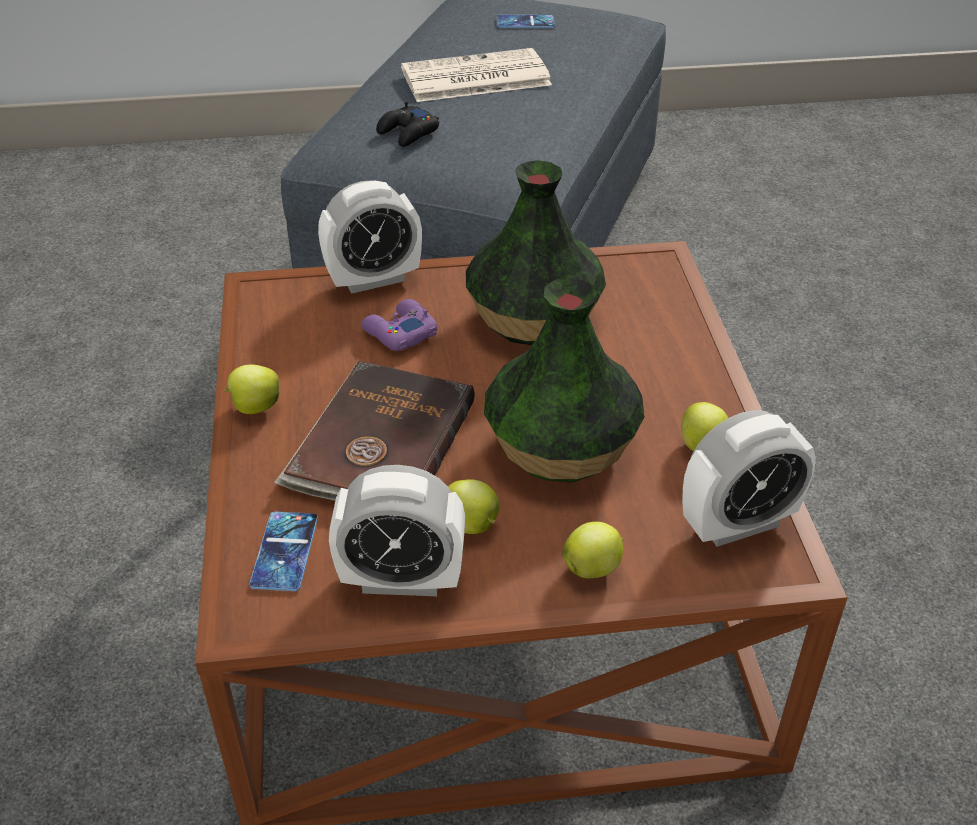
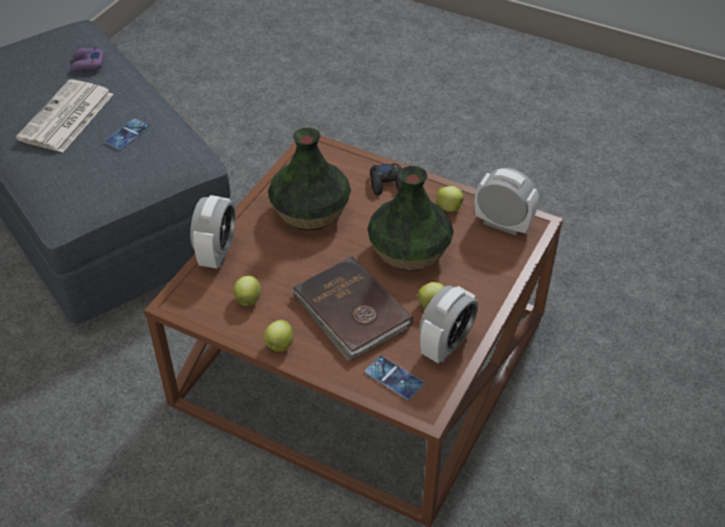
camera: 55 degrees left, 5 degrees up
(399, 332) = (272, 265): purple game controller -> purple game controller (87, 64)
(408, 133) = (93, 172): black game controller -> black game controller (387, 183)
(525, 22) = (29, 66): phone -> phone (127, 134)
(593, 568) = (489, 281): apple -> apple (248, 299)
(738, 524) = (502, 224): alarm clock -> alarm clock turned 75 degrees counterclockwise

